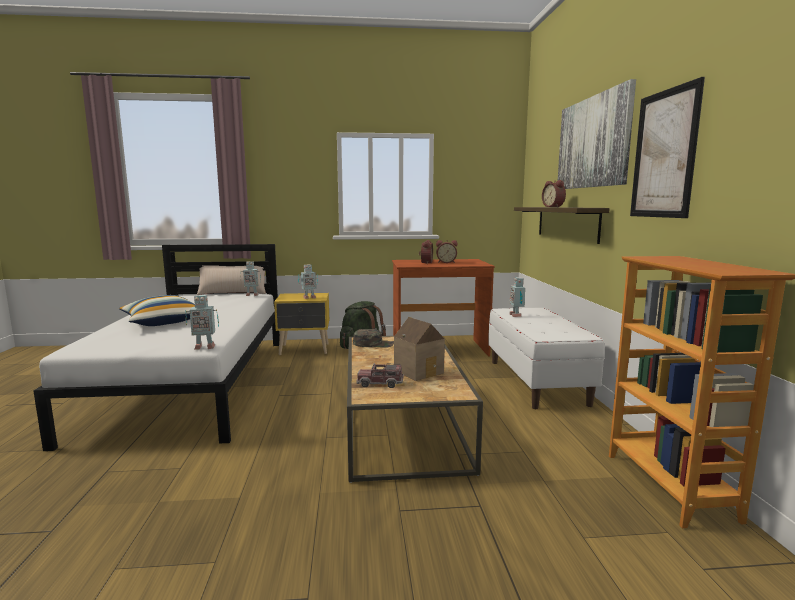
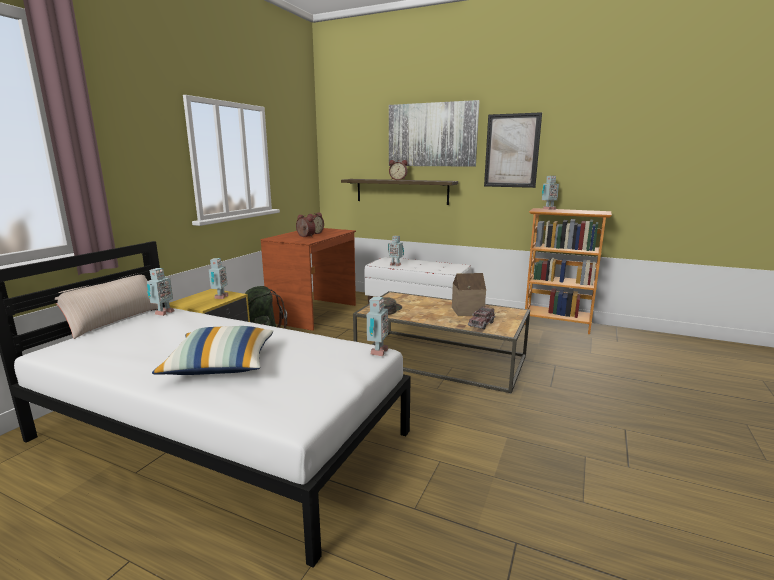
camera: 60 degrees left, 5 degrees up
(682, 258) = (548, 209): none -> toy robot

